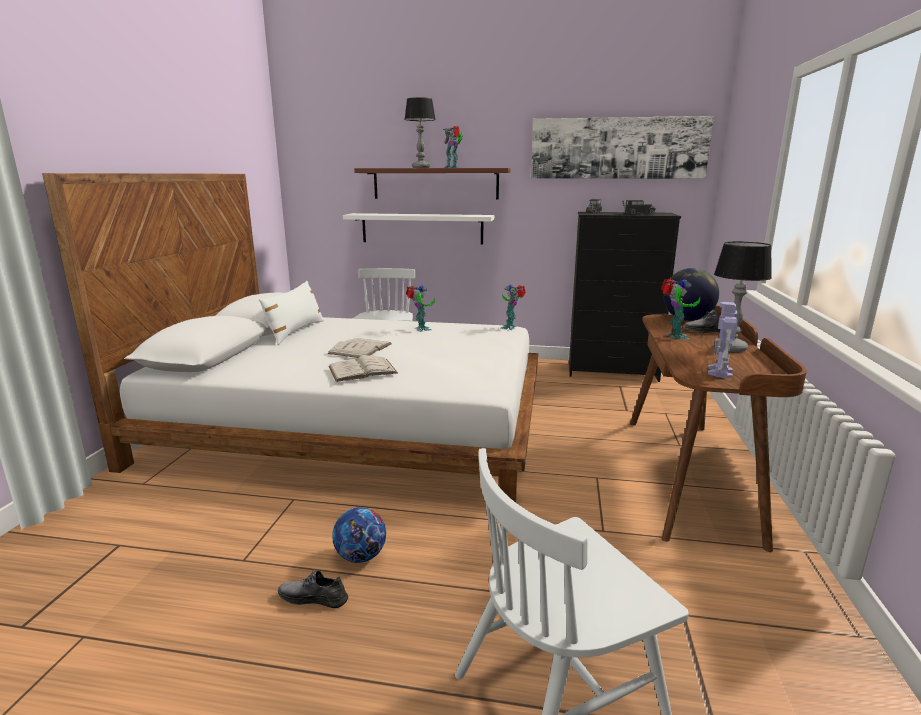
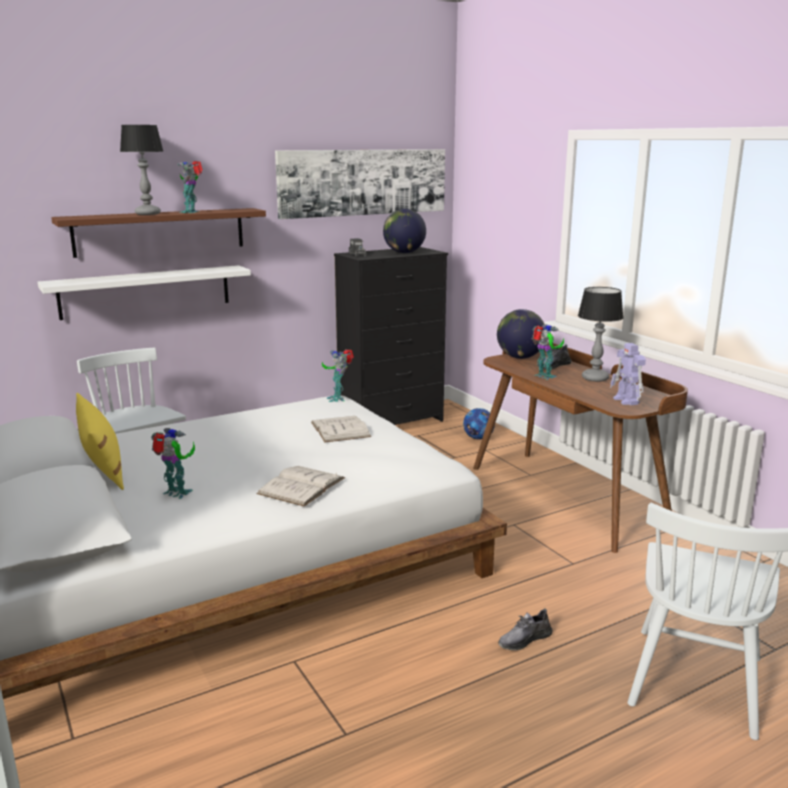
camera: 40 degrees left, 0 degrees up
(295, 331) = (102, 467): white pillow -> yellow pillow
(313, 598) = (459, 722): grey shoe -> grey shoe (524, 639)
(360, 348) = (243, 464): white book -> white book (340, 429)
(361, 556) = (441, 672): football -> football (478, 438)
(421, 329) = (255, 424): toy robot -> toy robot (176, 494)
(638, 214) = (404, 253): toy truck -> globe

